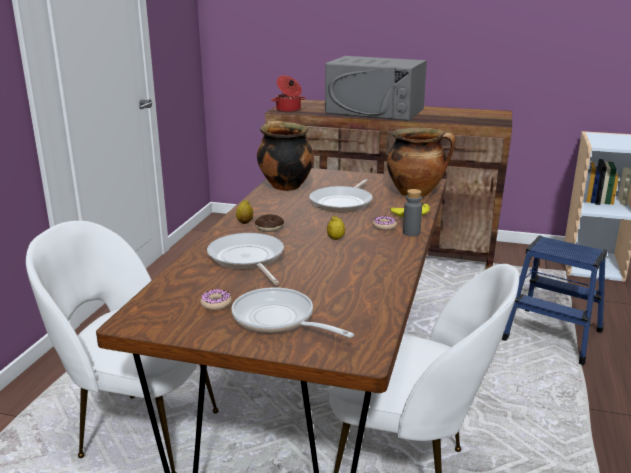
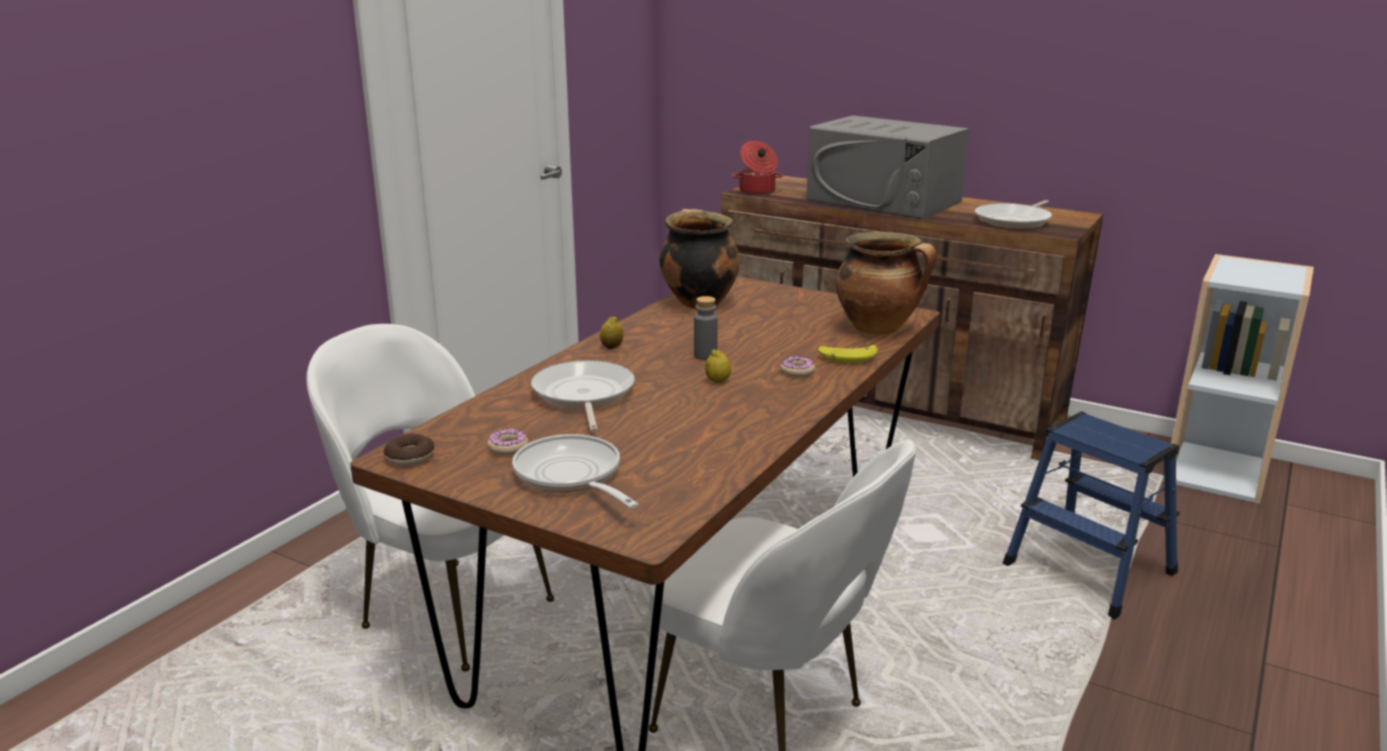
camera: 15 degrees right, 0 degrees up
(269, 228) = (639, 357): donut -> donut (410, 457)
(343, 202) = (763, 332): frying pan -> frying pan (1015, 221)
(411, 233) = (829, 385): grey bottle -> grey bottle (705, 356)

